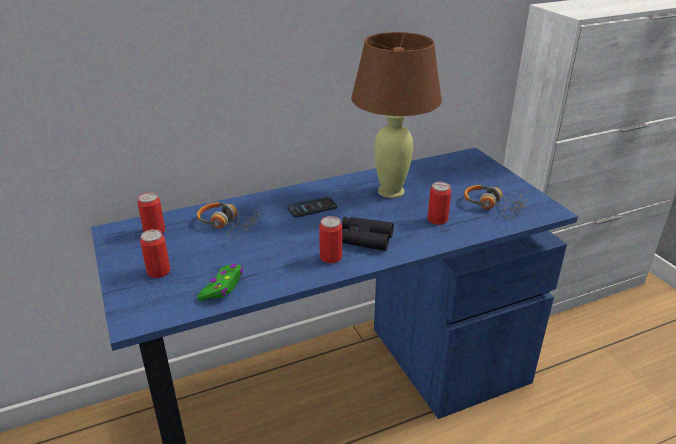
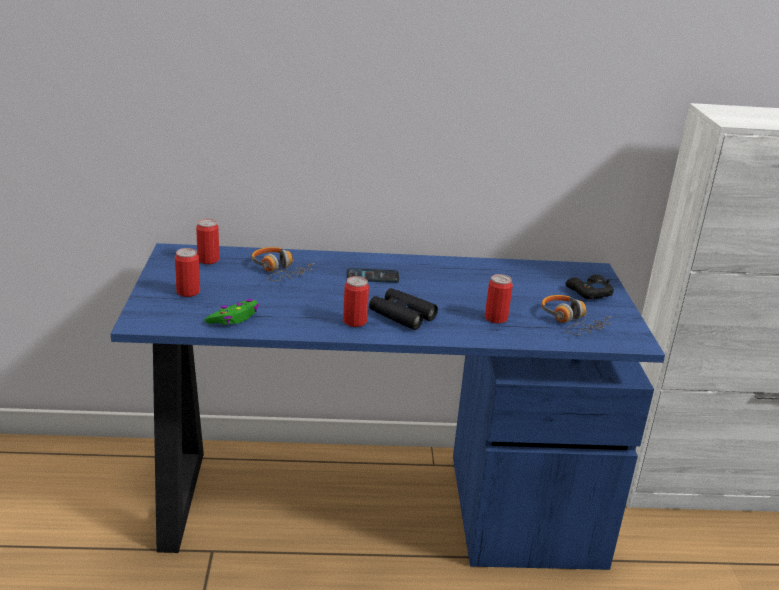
camera: 20 degrees right, 5 degrees down
(390, 191) = (469, 281): brown table lamp -> none
(482, 176) = (588, 292): none -> black game controller

